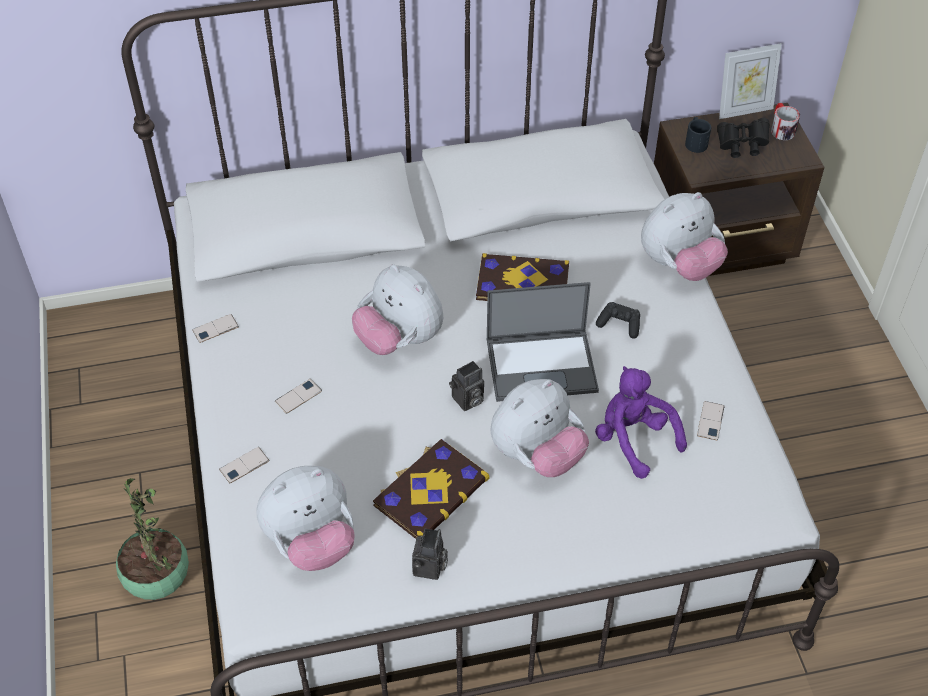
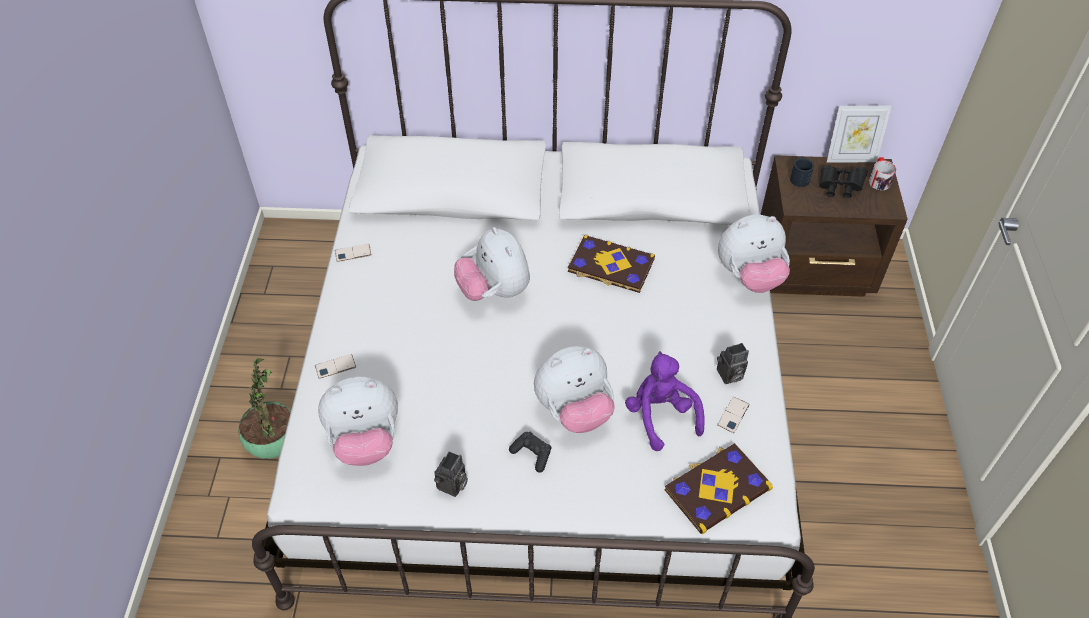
camera: 15 degrees right, 0 degrees up
(298, 396) = (397, 320): phone -> none
(430, 491) = (475, 421): book -> book (716, 488)
(467, 401) = (531, 353): camera -> camera (729, 376)
(543, 365) = (604, 336): laptop -> none
(619, 324) = (681, 316): black game controller -> black game controller (532, 454)

